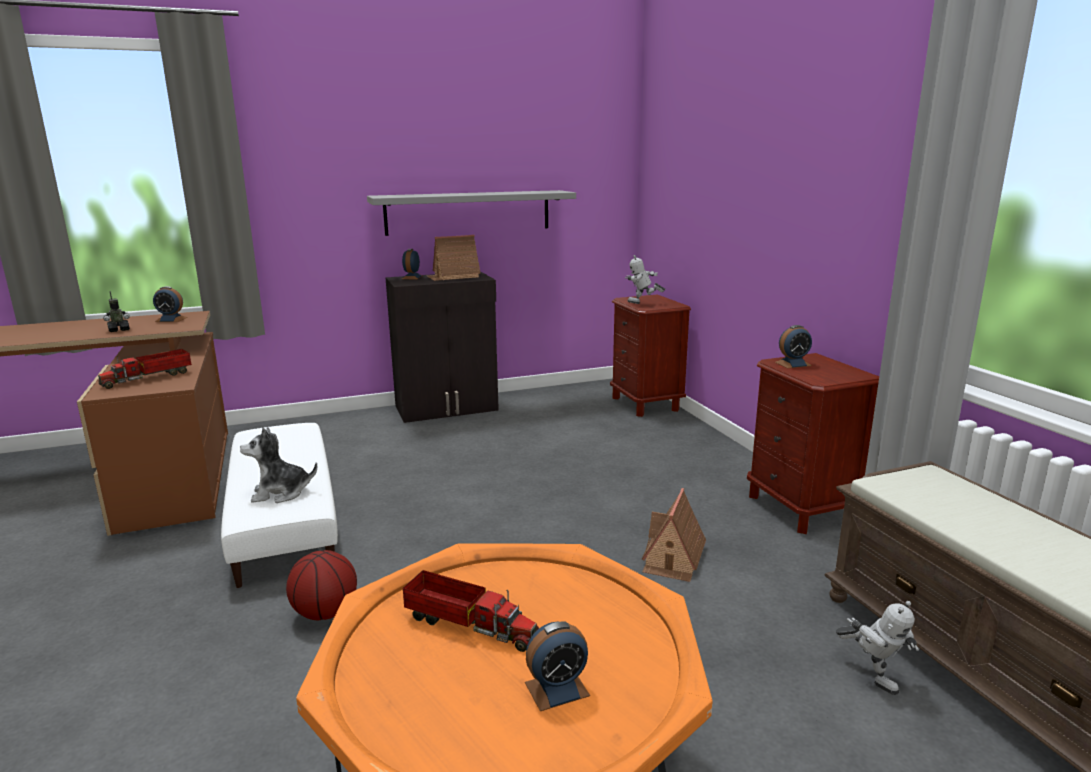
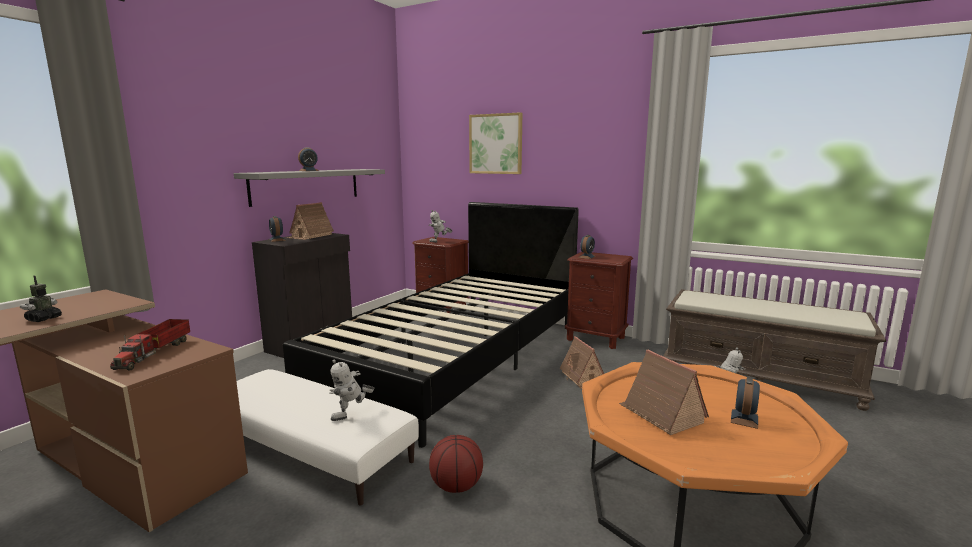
camera: 40 degrees left, 5 degrees down
(171, 319) = (84, 301): alarm clock -> alarm clock (308, 170)
(280, 493) = (352, 416): plush toy -> toy robot
(468, 624) = (661, 414): toy truck -> toy house
(559, 472) = (456, 357): none -> black bed
(729, 155) = (496, 144): none -> picture

